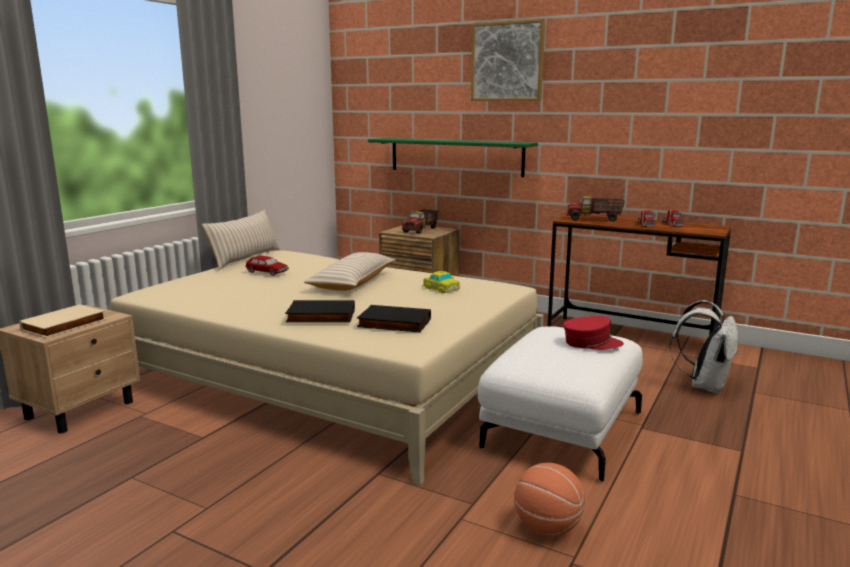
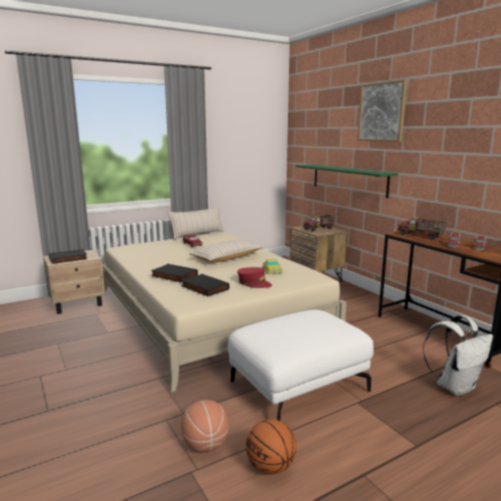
camera: 30 degrees right, 0 degrees up
(65, 325) = (68, 259): beige book -> black book
(591, 343) = (319, 328): red cap -> red cap (254, 283)
(645, 522) = (270, 466): none -> basketball

